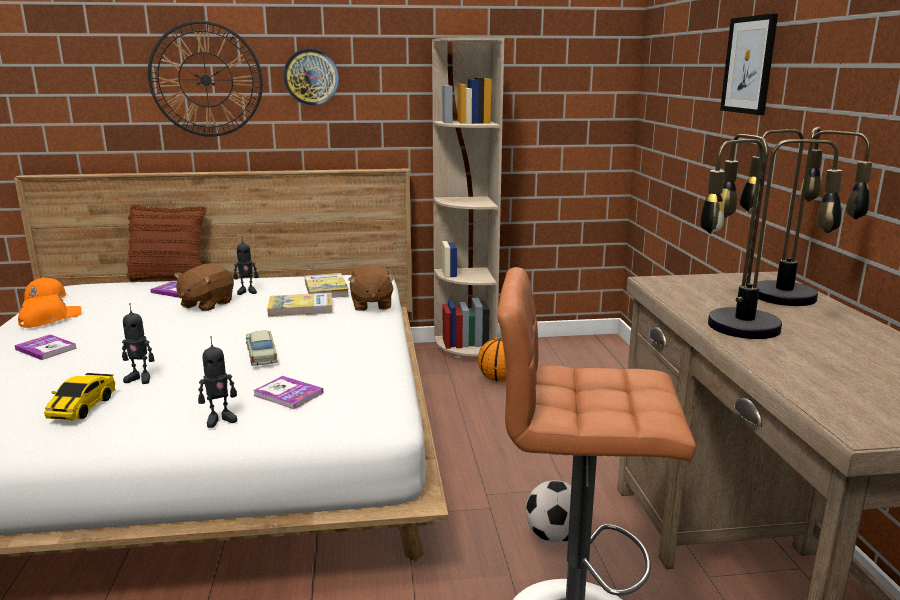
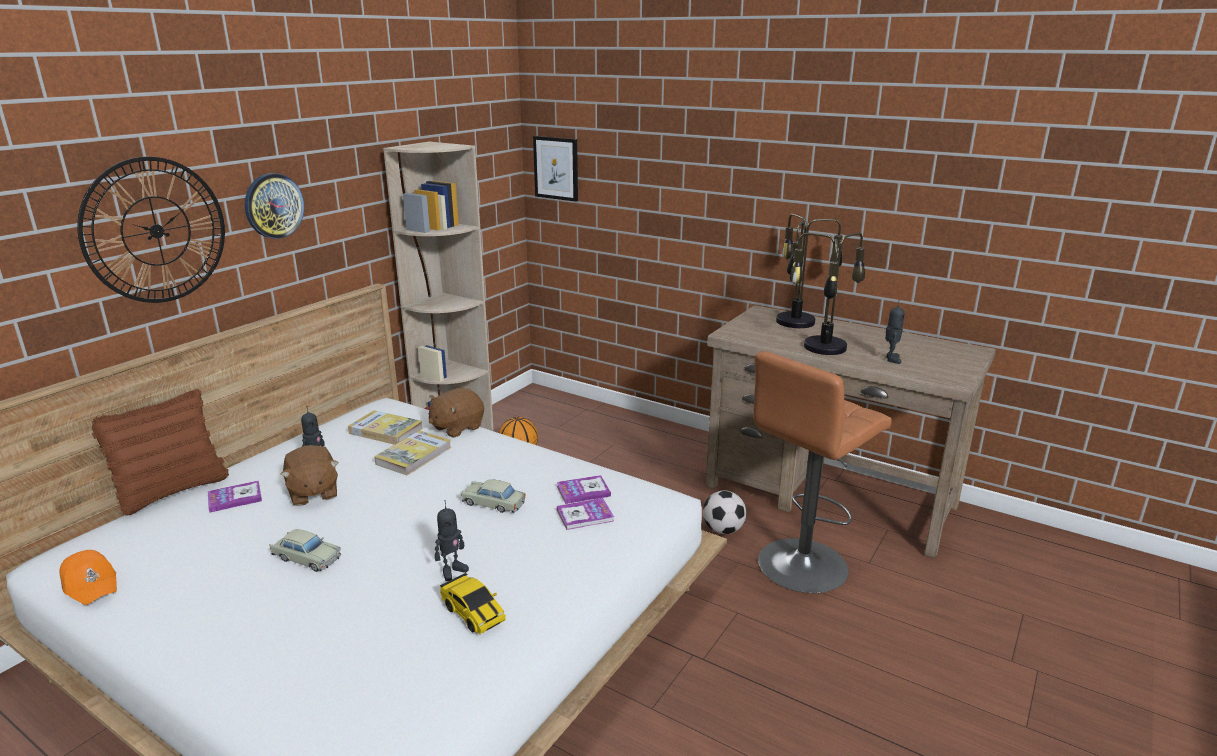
camera: 50 degrees left, 5 degrees up
(46, 349) = (278, 608): book -> book (583, 491)
(49, 319) = (176, 591): orange cap -> none
(117, 333) = (307, 558): none -> beige toy car
(220, 420) = (588, 555): toy robot -> toy robot (891, 359)
(371, 305) = (456, 427): brown plush toy -> brown plush toy turned 105 degrees clockwise
(749, 65) = (690, 163): picture -> picture (556, 168)

